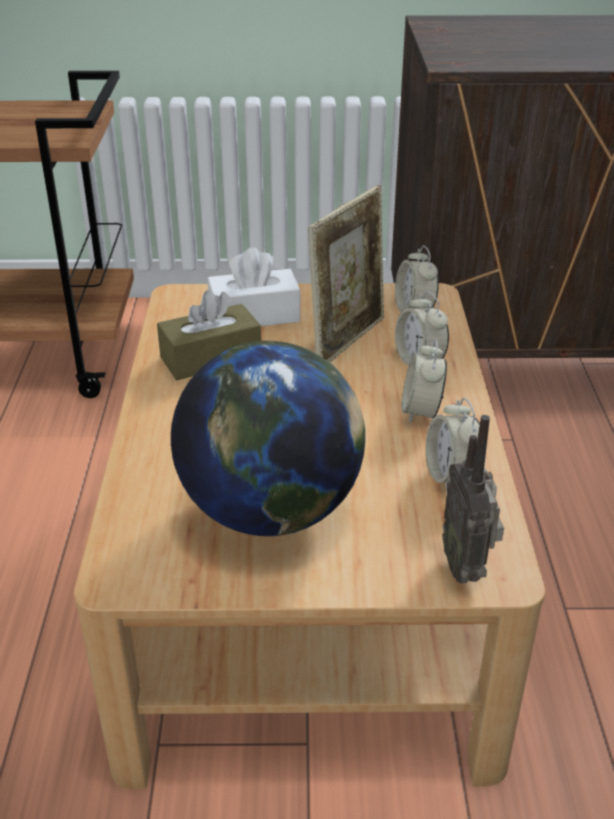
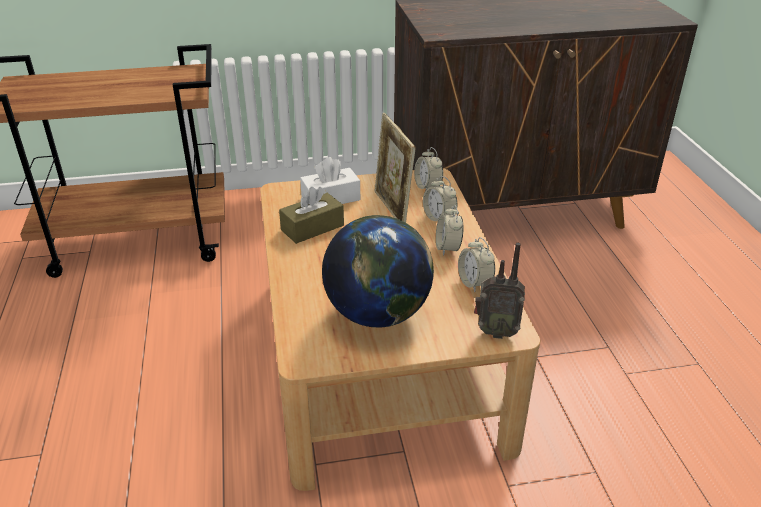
camera: 10 degrees left, 0 degrees up
(347, 340) = (392, 209): picture frame -> picture frame turned 135 degrees clockwise
(466, 567) = (495, 331): radio -> radio turned 60 degrees counterclockwise

